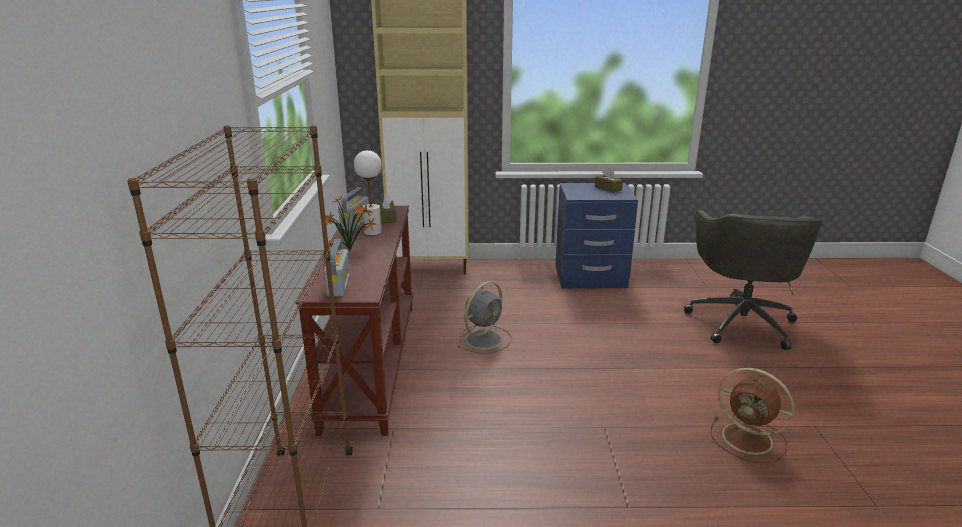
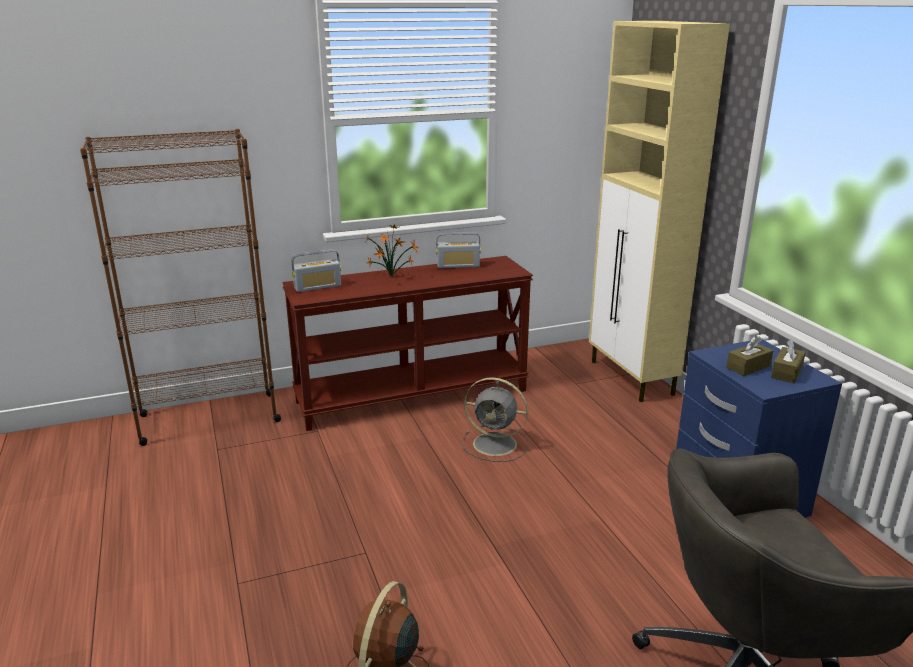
camera: 70 degrees right, 0 degrees up
(372, 232) = (442, 275): white table lamp -> none
(387, 218) = (485, 273): brown tissue box -> brown tissue box (748, 367)

